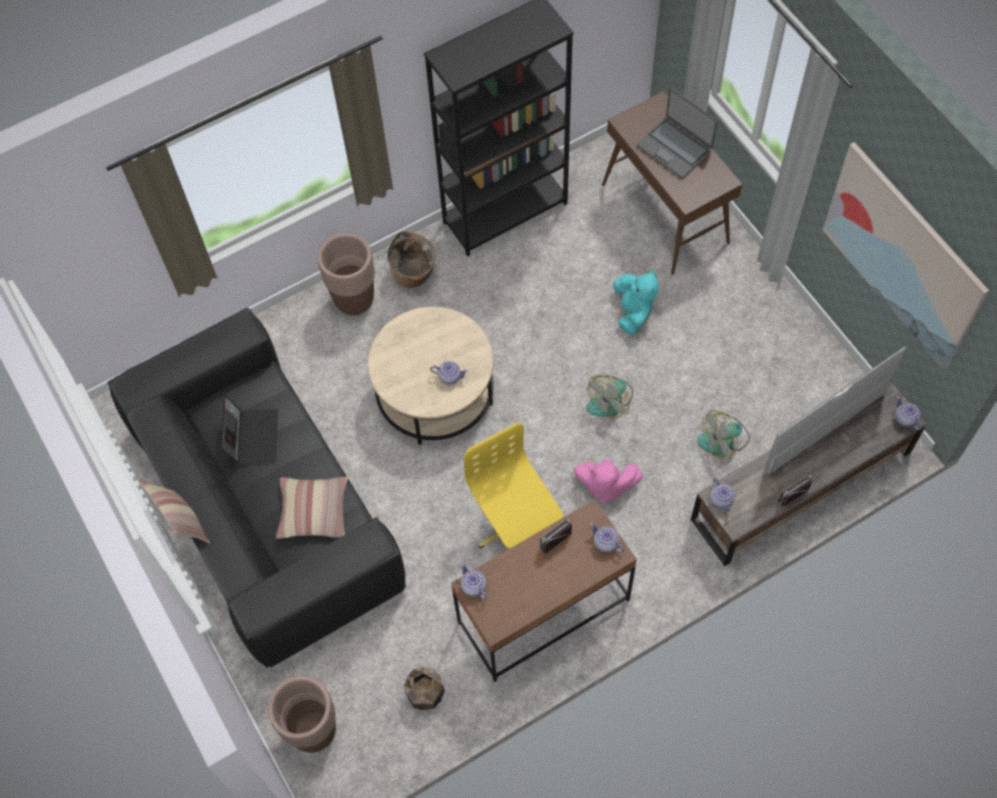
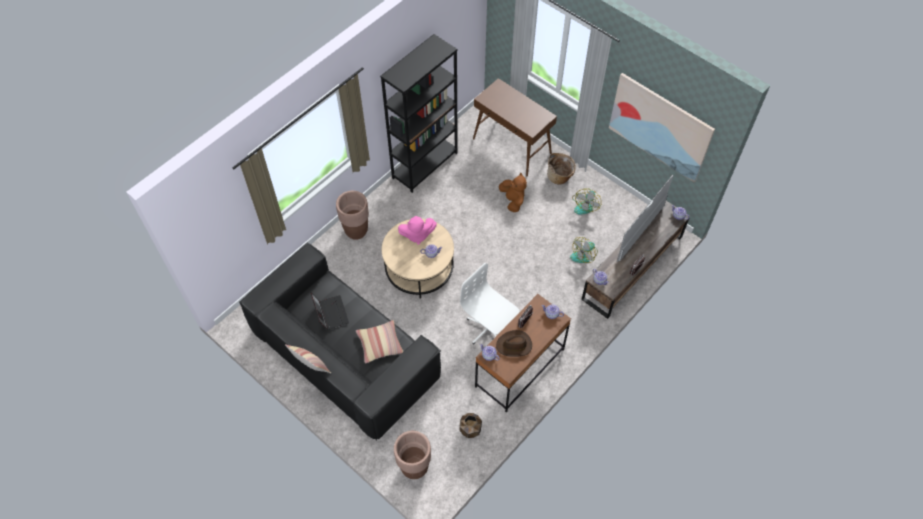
camera: 20 degrees left, 5 degrees down
(414, 274) = (385, 209): basket -> basket (560, 177)
(516, 527) = (489, 328): yellow office chair -> white office chair
(522, 580) = (514, 345): none -> brown hat
(605, 485) = (529, 294): pink plush toy -> pink plush toy (417, 235)
(610, 400) = (517, 249): fan -> fan (585, 205)
(633, 311) = (513, 200): turquoise plush toy -> brown plush toy
(674, 148) = (515, 105): laptop -> none

